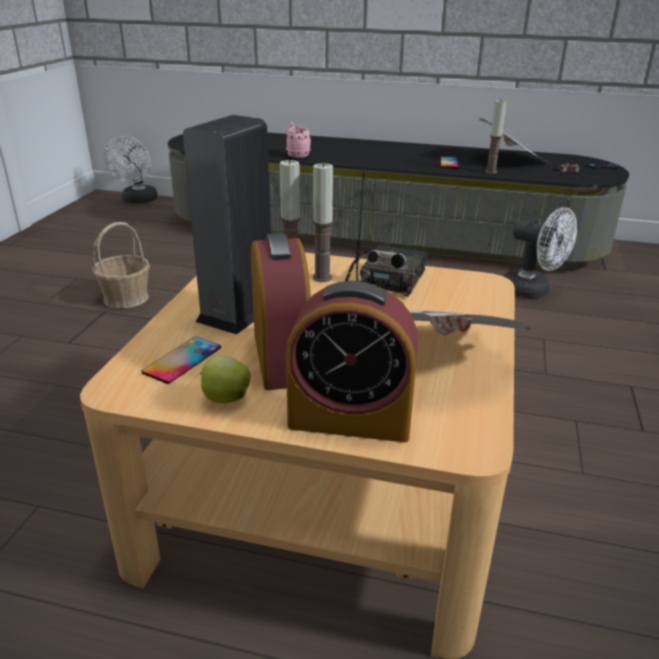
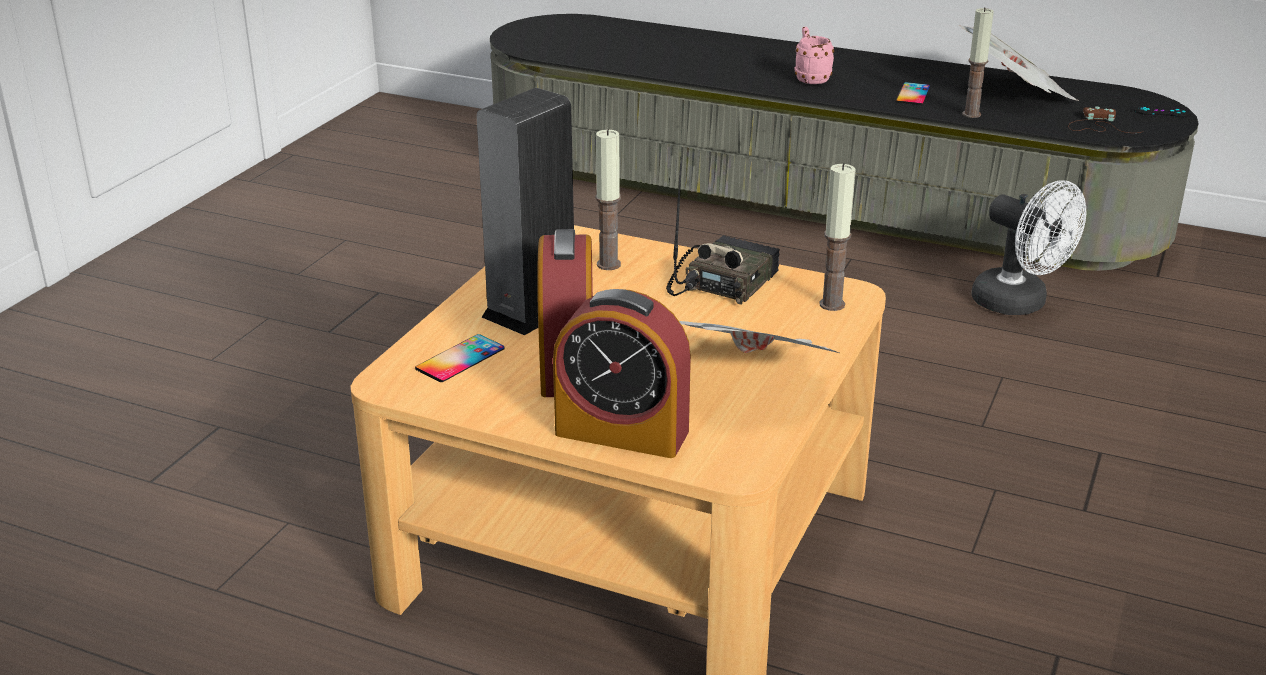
camera: 10 degrees right, 0 degrees up
(126, 298) = (411, 274): basket -> none
(138, 201) = (441, 116): white fan -> none
(225, 398) = (498, 401): apple -> none
(296, 155) = (680, 69): pink mug -> pink mug (810, 78)
(322, 277) = (645, 273): candle -> candle (832, 304)

